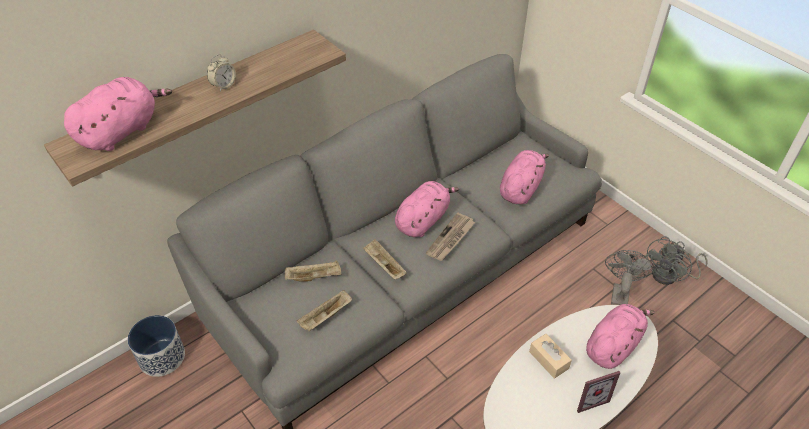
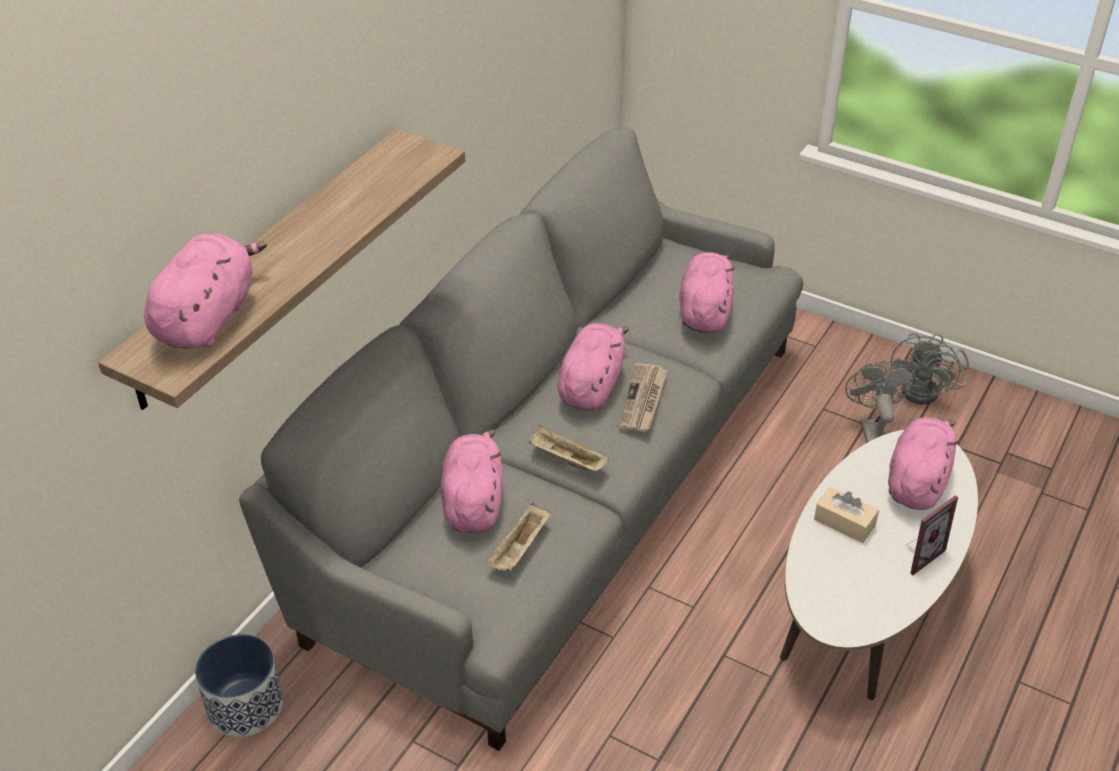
camera: 20 degrees left, 5 degrees down
(223, 85) = (317, 227): alarm clock -> none
(314, 277) = (473, 502): beige tray -> pink plush toy

